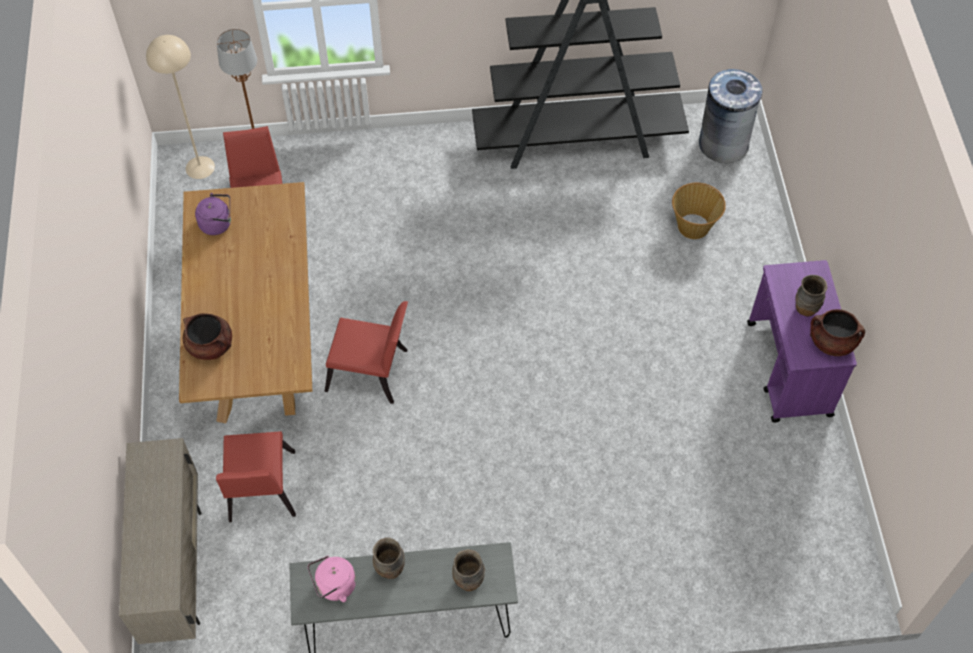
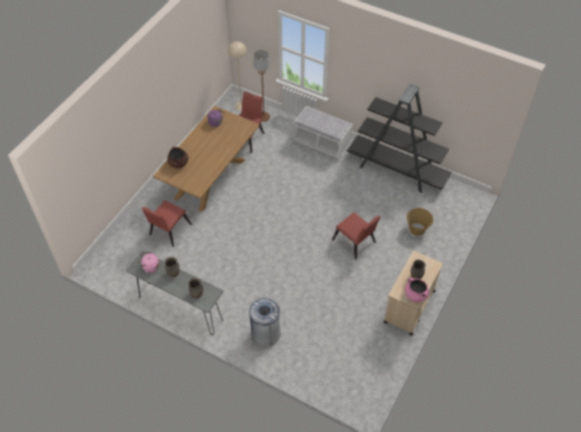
camera: 35 degrees right, 5 degrees down
(176, 569) = (119, 240): beige cabinet -> none
(372, 373) = (242, 213): red chair -> red chair (355, 243)
(411, 159) = (322, 143): none -> white bench
(723, 143) = (459, 204): grey trash can -> grey trash can (265, 334)
(789, 369) = (409, 307): purple cart -> beige cart
(831, 342) = (415, 295): brown cooking pot -> pink cooking pot

